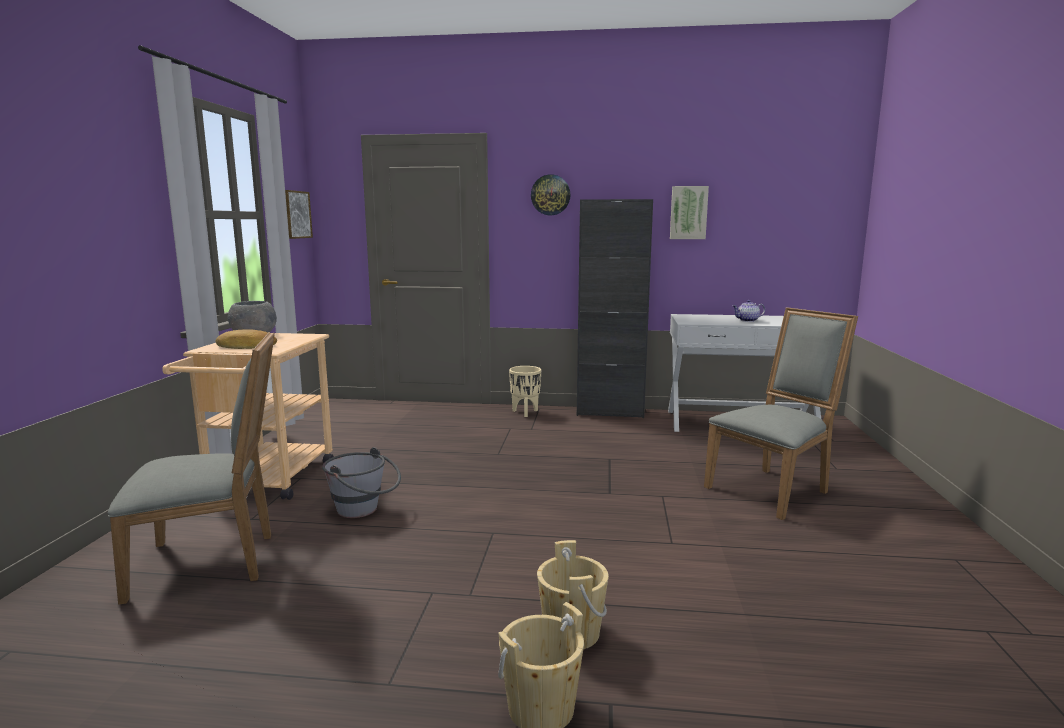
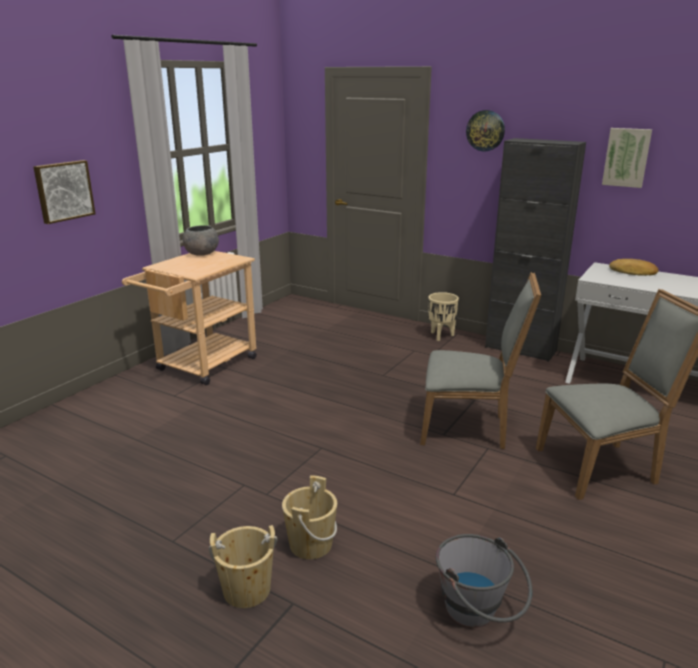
camera: 25 degrees right, 10 degrees up
(213, 562) = (132, 424): grey chair -> grey chair (469, 428)
(246, 346) = (185, 266): bread -> bread (633, 272)
(295, 214) = (267, 140): picture -> picture (63, 191)
(364, 511) = (247, 406): grey bucket -> grey bucket (479, 614)
(747, 320) = (664, 284): teapot -> none

